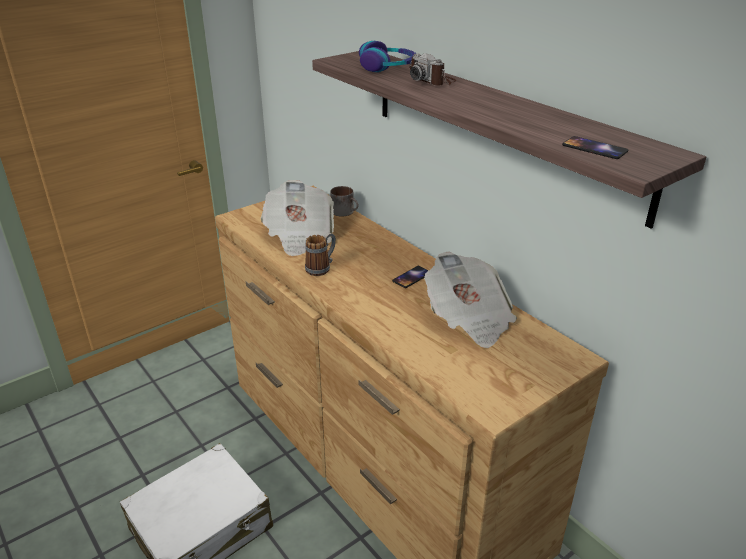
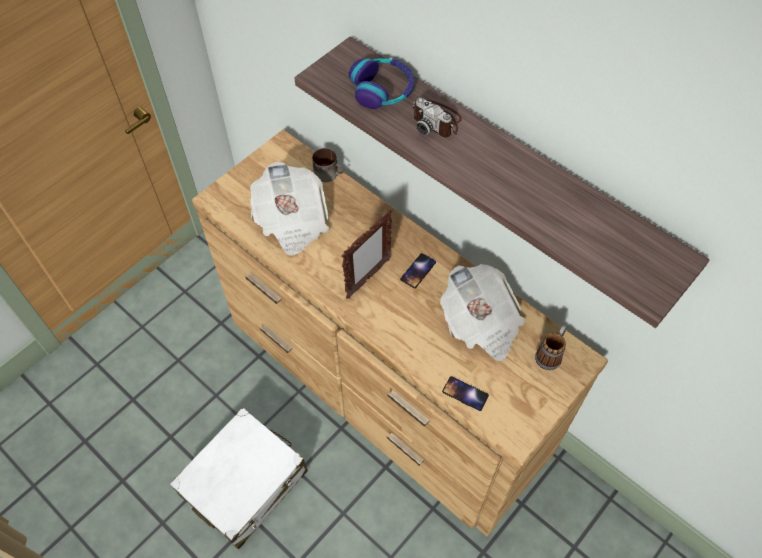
camera: 10 degrees left, 25 degrees up
(322, 267) = (327, 269): mug -> mug (550, 354)
(359, 277) = (368, 279): none -> picture frame
(594, 148) = (612, 259): phone -> phone (465, 393)

